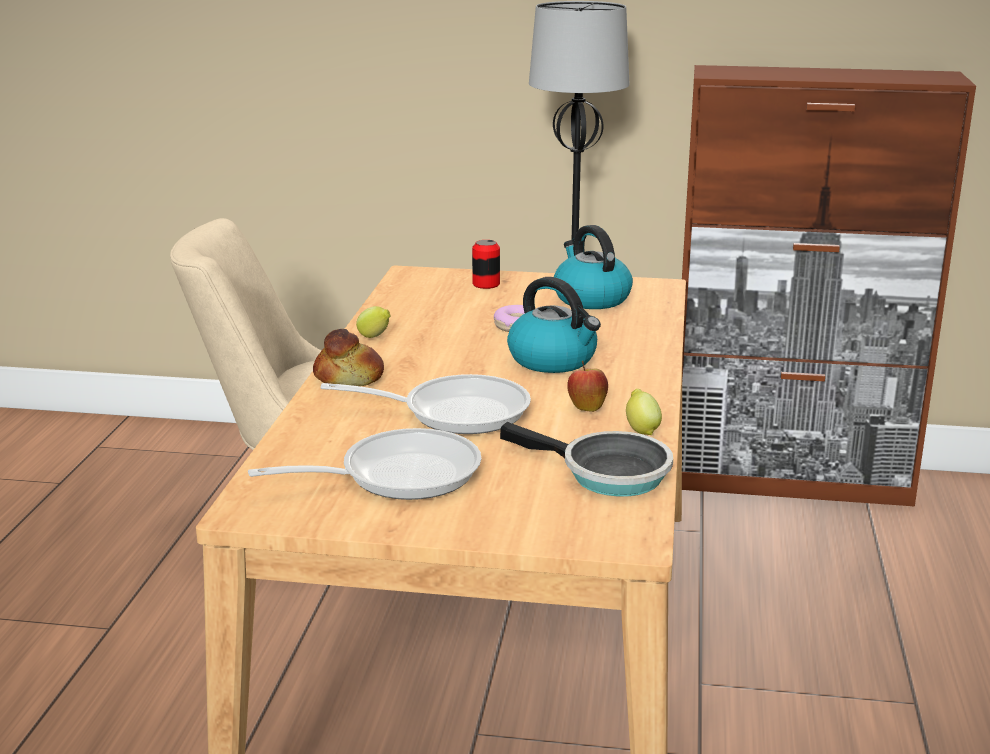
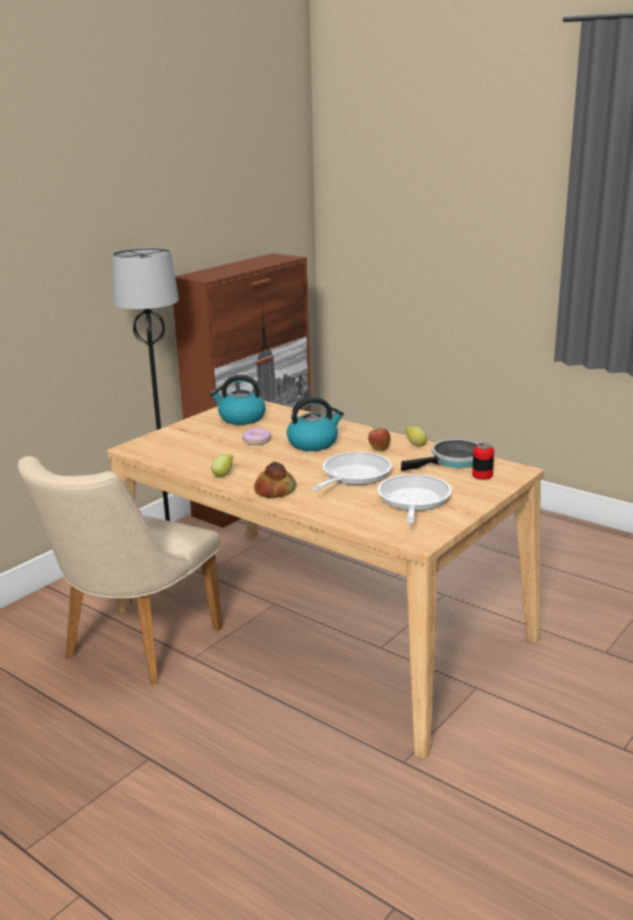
camera: 60 degrees left, 0 degrees up
(486, 284) = (181, 435): can -> can (482, 475)

